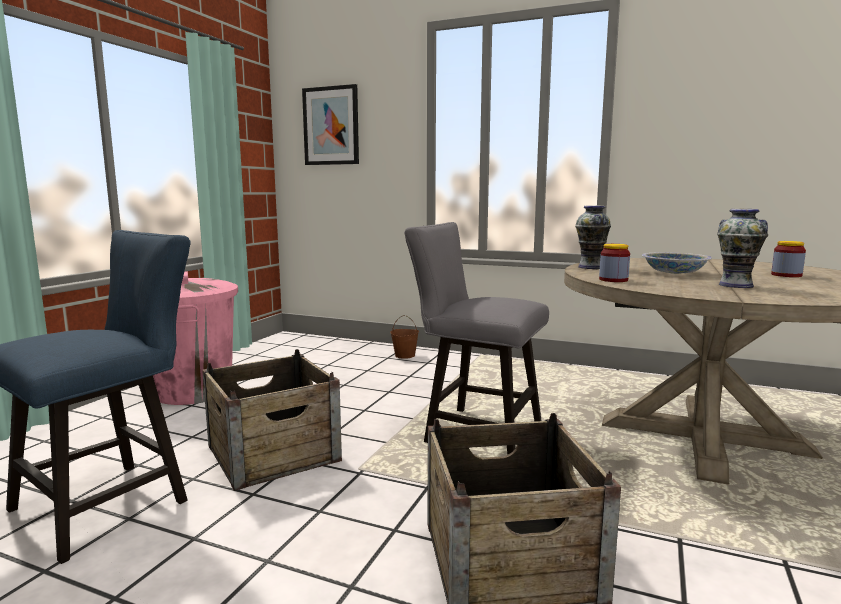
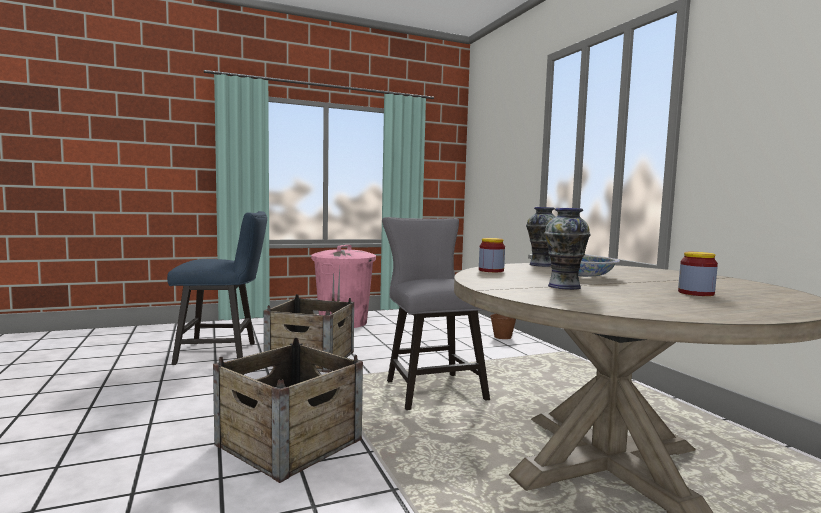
camera: 45 degrees right, 5 degrees down
(331, 126) = (492, 147): picture -> none

